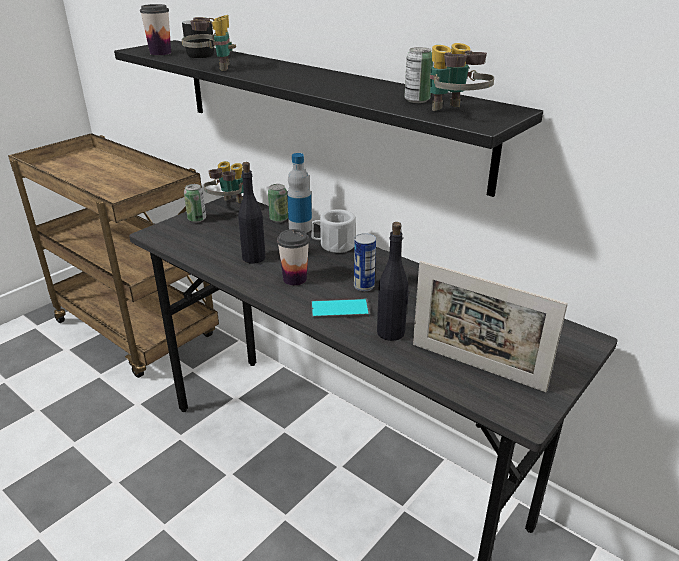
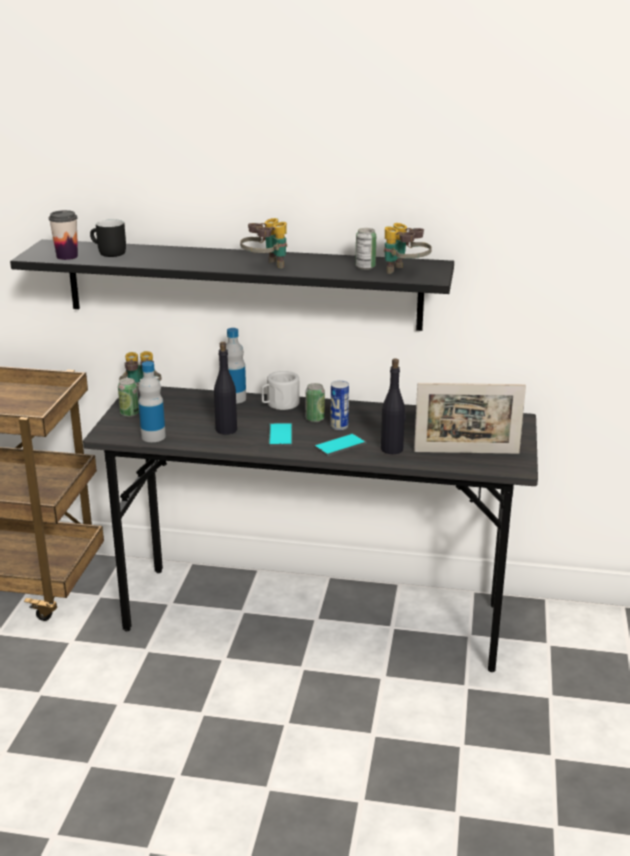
camera: 30 degrees left, 5 degrees down
(185, 246) = (153, 436): none -> bottle
(211, 68) = (153, 265): binoculars -> binoculars (265, 267)
(278, 219) = (206, 396): can -> can (315, 419)
(295, 279) = (280, 435): cup -> phone

